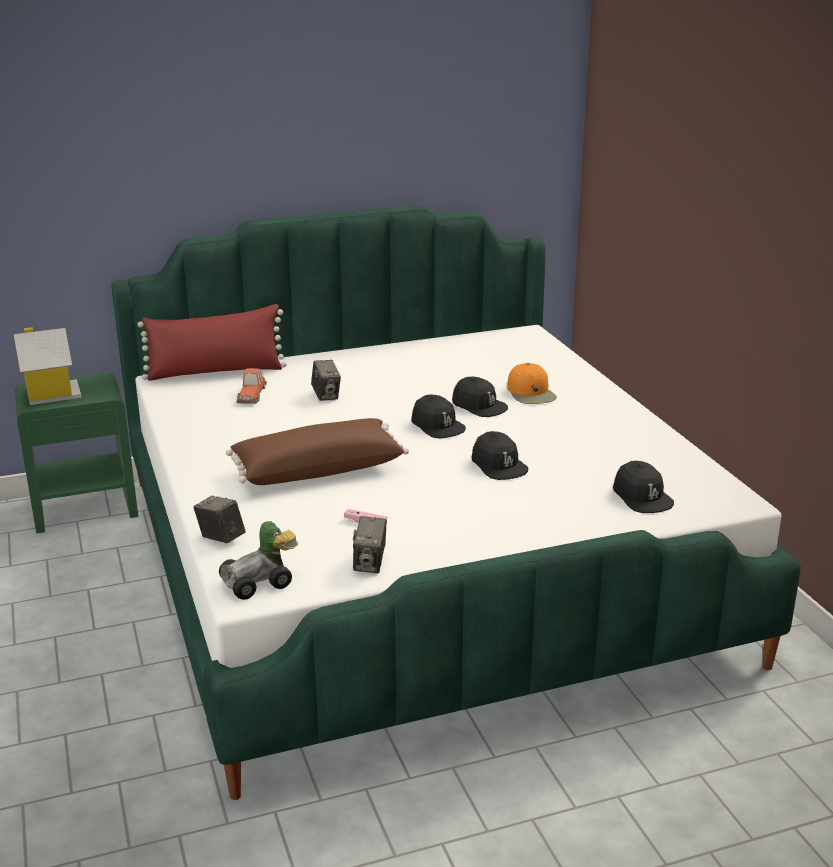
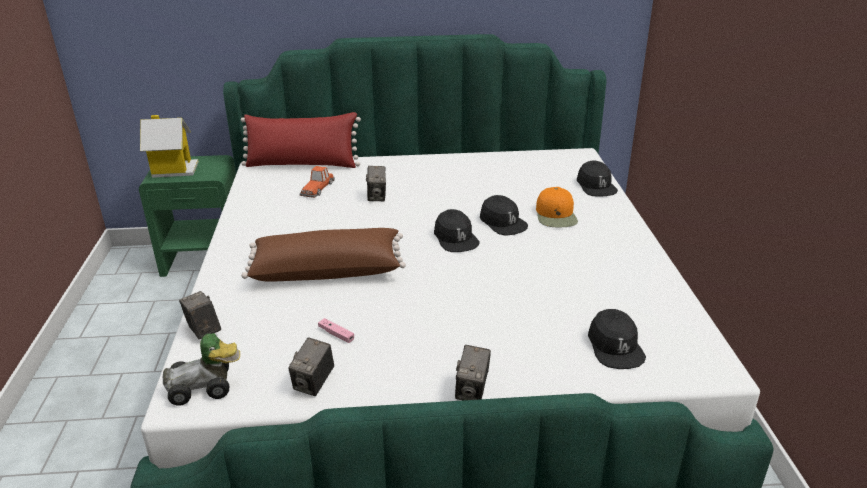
camera: 15 degrees right, 5 degrees up
(498, 465) = (490, 288): black cap -> black cap (596, 186)
(527, 548) = (472, 391): none -> camera

